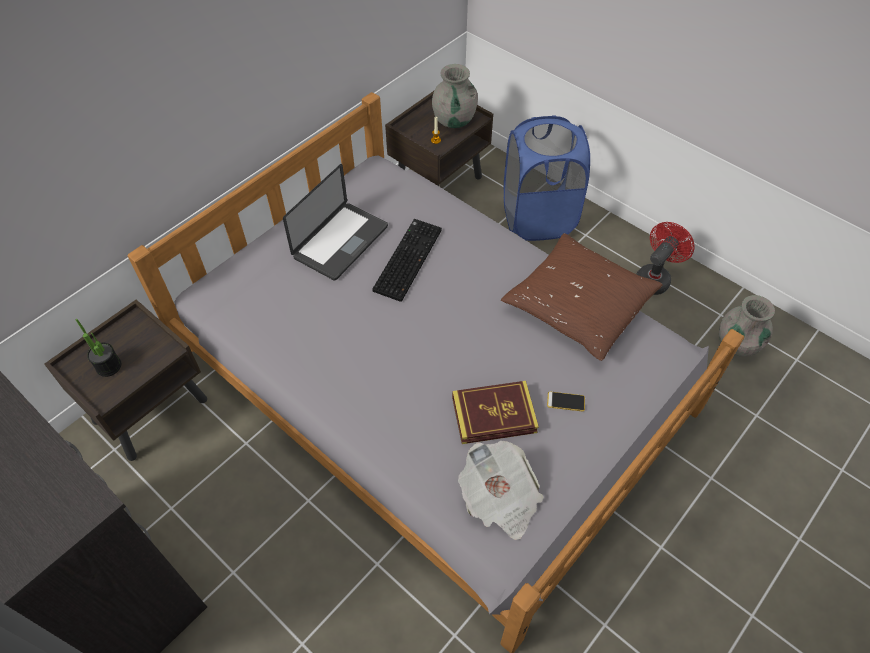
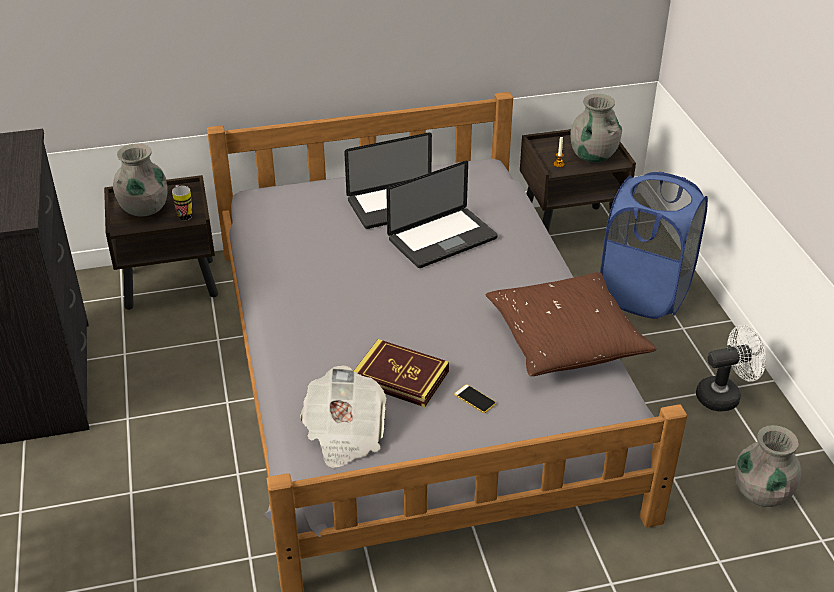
camera: 35 degrees right, 15 degrees down
(109, 366) = (144, 209): potted plant -> grey vase
(155, 352) = (183, 214): none -> mug
(407, 259) = (442, 239): keyboard -> laptop
(655, 278) = (724, 395): red fan -> white fan

